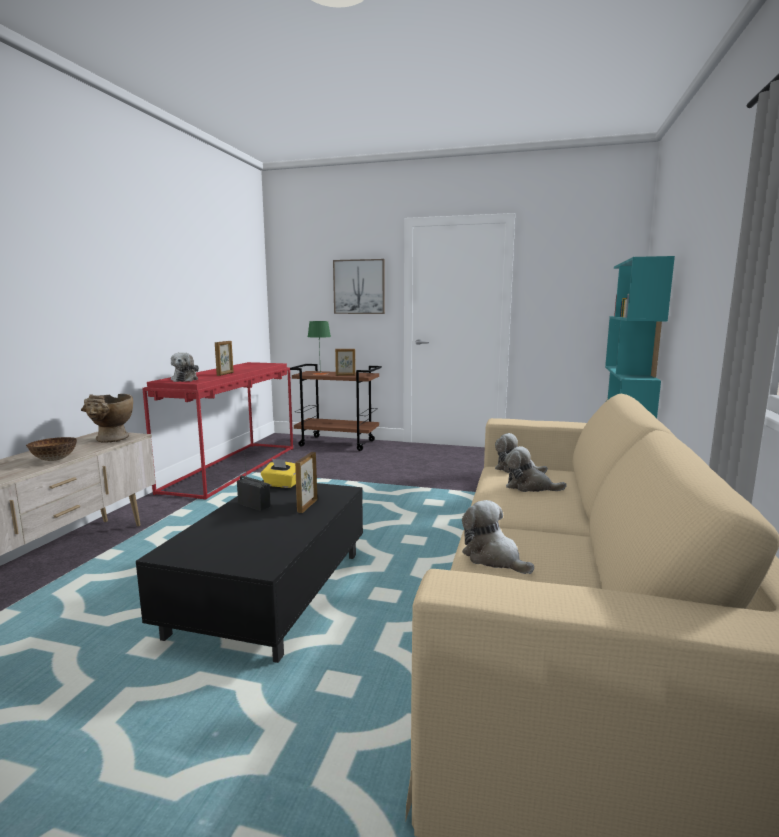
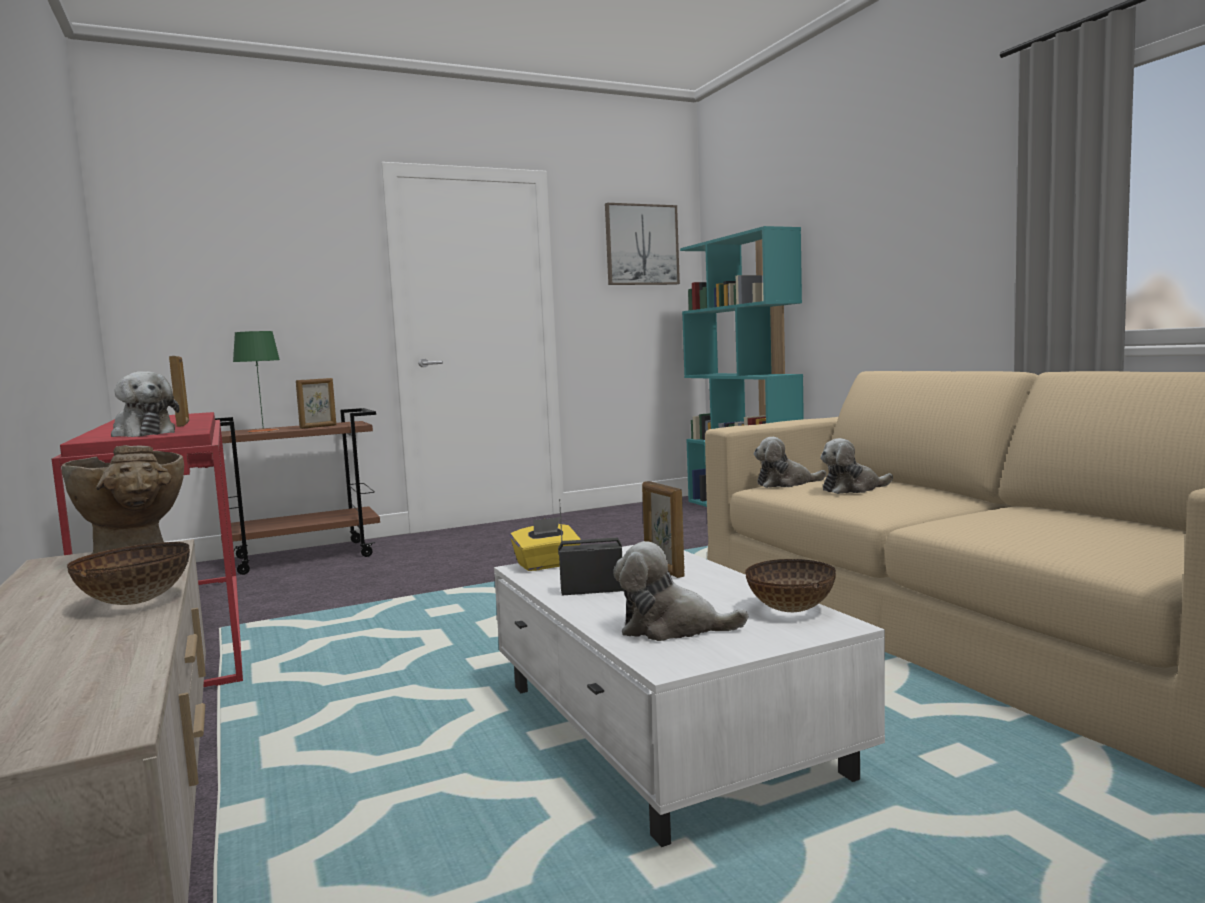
camera: 40 degrees left, 5 degrees down
(270, 593) = (664, 731): black coffee table -> white coffee table
(276, 551) = (789, 610): none -> bowl
(359, 287) = (307, 273): picture -> picture (641, 245)
(493, 558) = (1017, 534): plush toy -> plush toy (671, 628)

